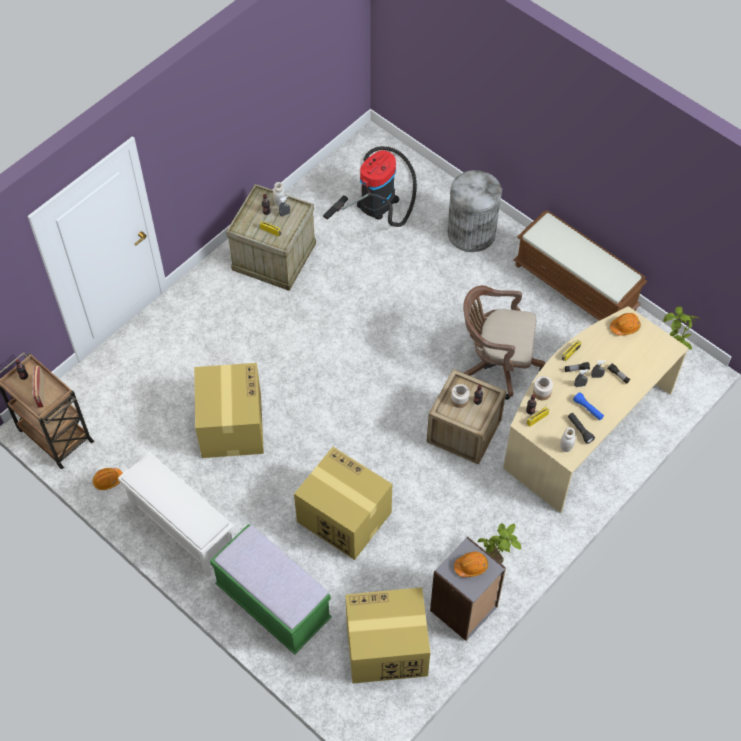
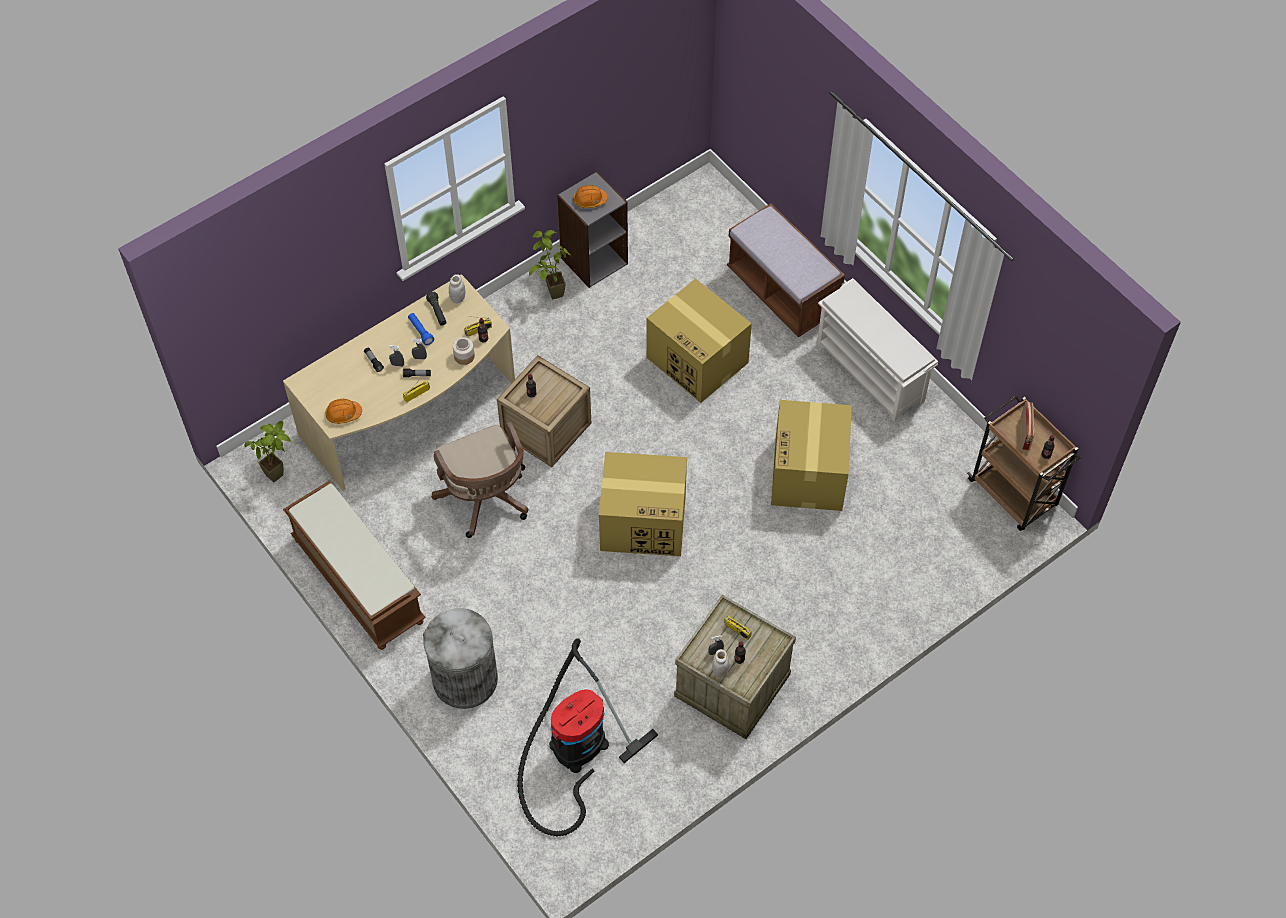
camera: 170 degrees left, 0 degrees up
(108, 480) = (951, 434): orange hard hat -> none
(273, 603) = (782, 292): green bench -> brown bench
(385, 648) = (678, 239): cardboard box -> cardboard box (644, 522)
(459, 400) = (551, 398): jar -> none
(496, 363) = (486, 500): brown office chair -> brown office chair turned 45 degrees clockwise

